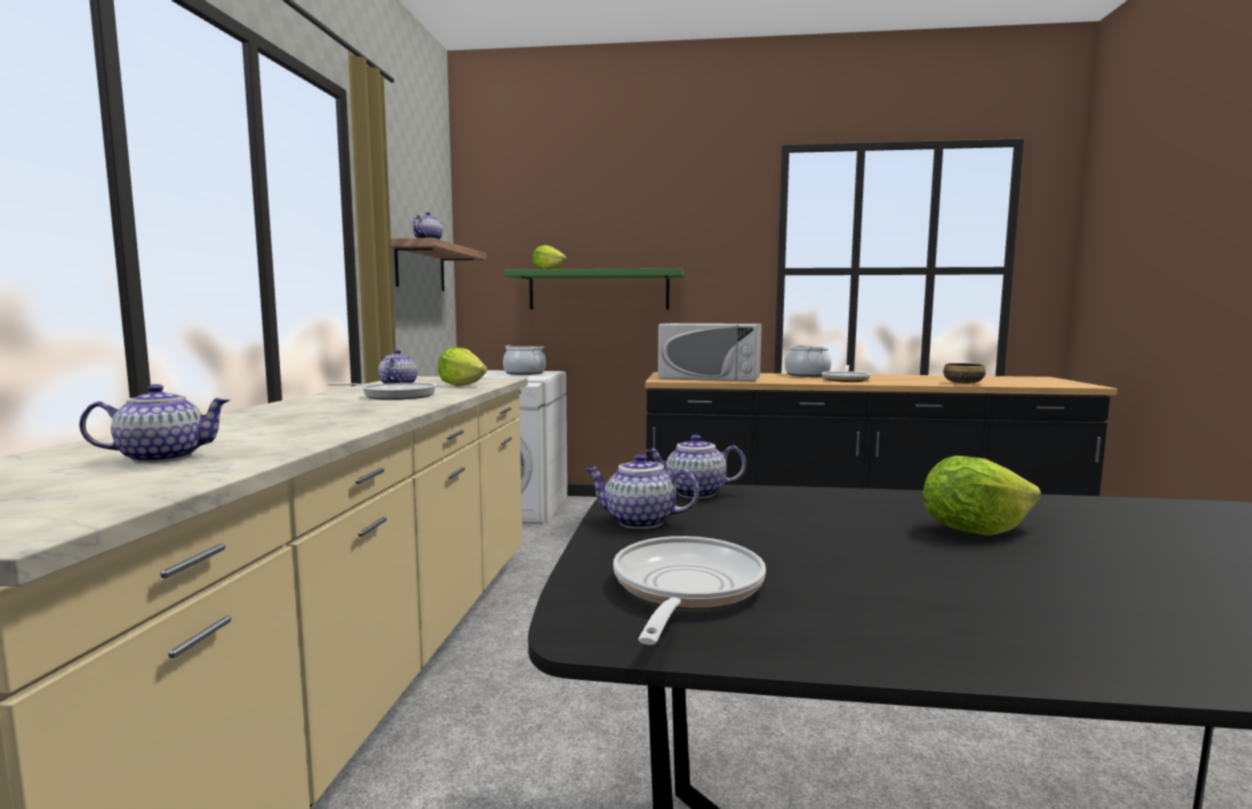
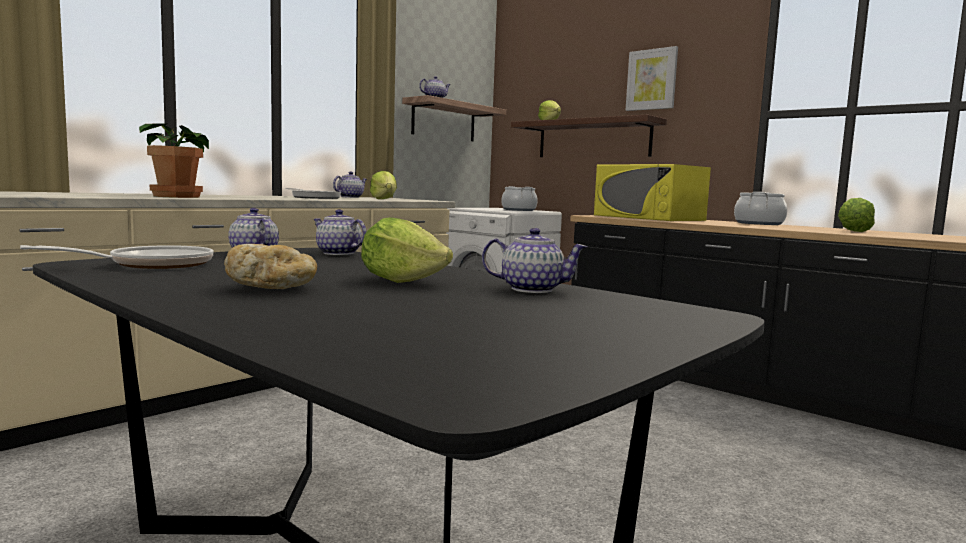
camera: 35 degrees right, 0 degrees up
(161, 457) = (91, 194): teapot -> teapot (531, 289)
(307, 434) = (179, 197): none -> potted plant
(598, 290) = (593, 139): green shelf -> brown shelf
(664, 230) = (652, 79): none -> picture
(710, 377) = (648, 218): white microwave -> yellow microwave
(846, 380) = (777, 227): frying pan -> none
(906, 380) = (853, 231): none -> lettuce
(963, 383) = (911, 237): bowl -> none
(998, 589) = (273, 288): none -> bread

